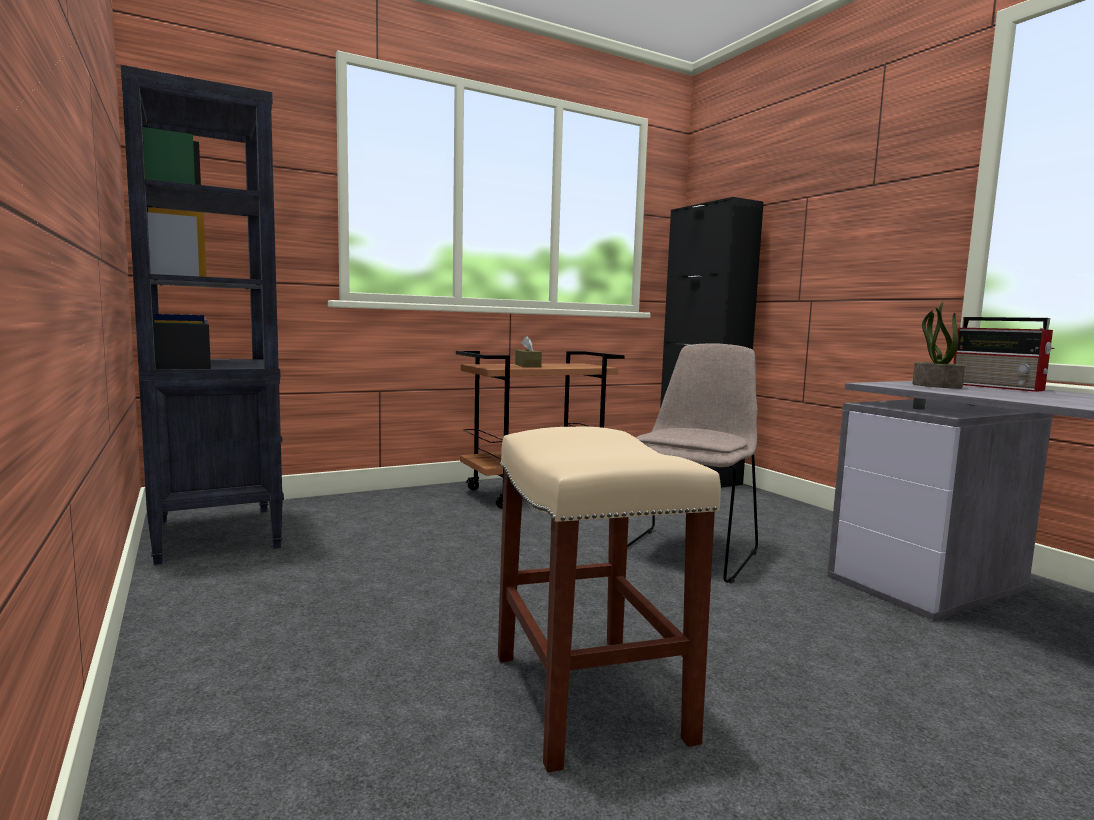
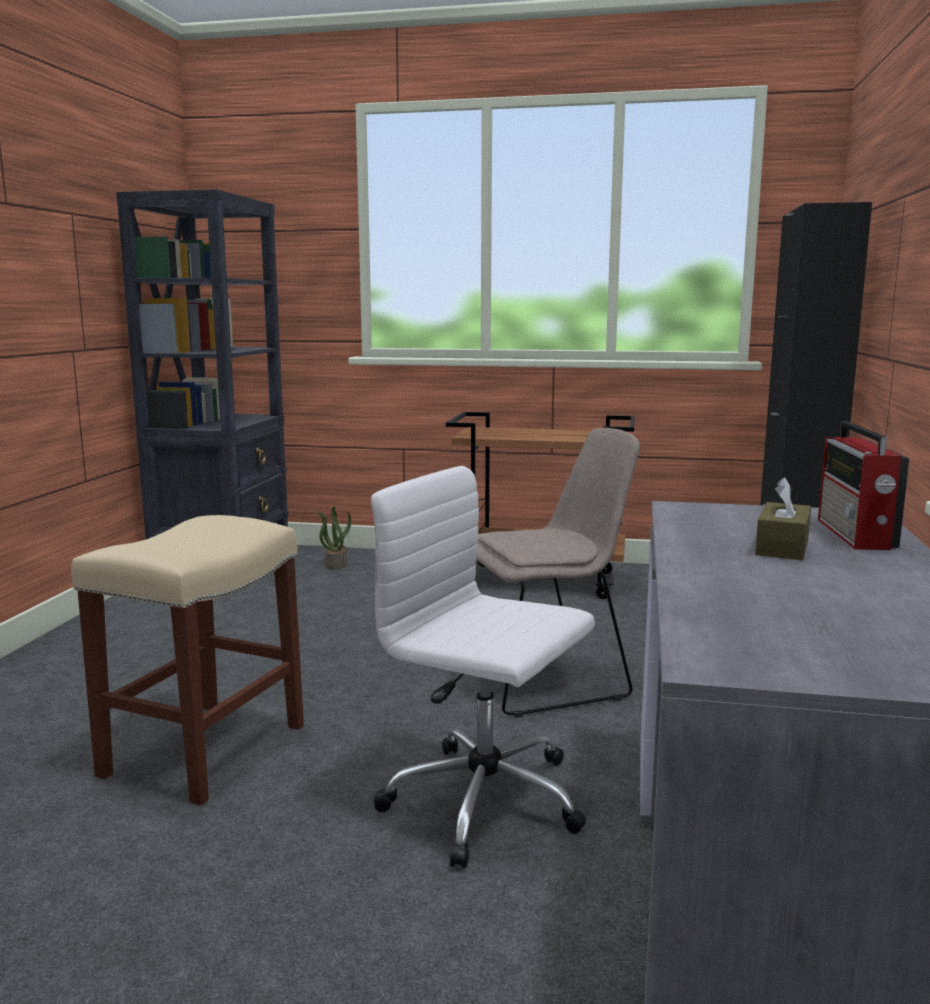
camera: 40 degrees right, 5 degrees up
(527, 365) = (526, 433): brown tissue box -> brown tissue box (782, 547)
(849, 643) = (487, 802): none -> white office chair
(935, 386) = (748, 520): potted plant -> potted plant (336, 564)

